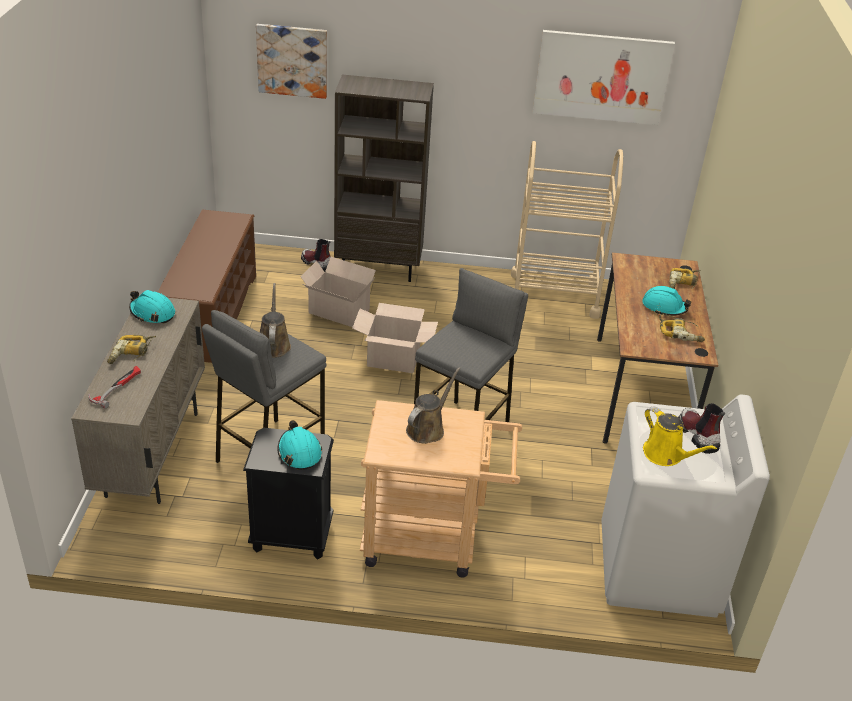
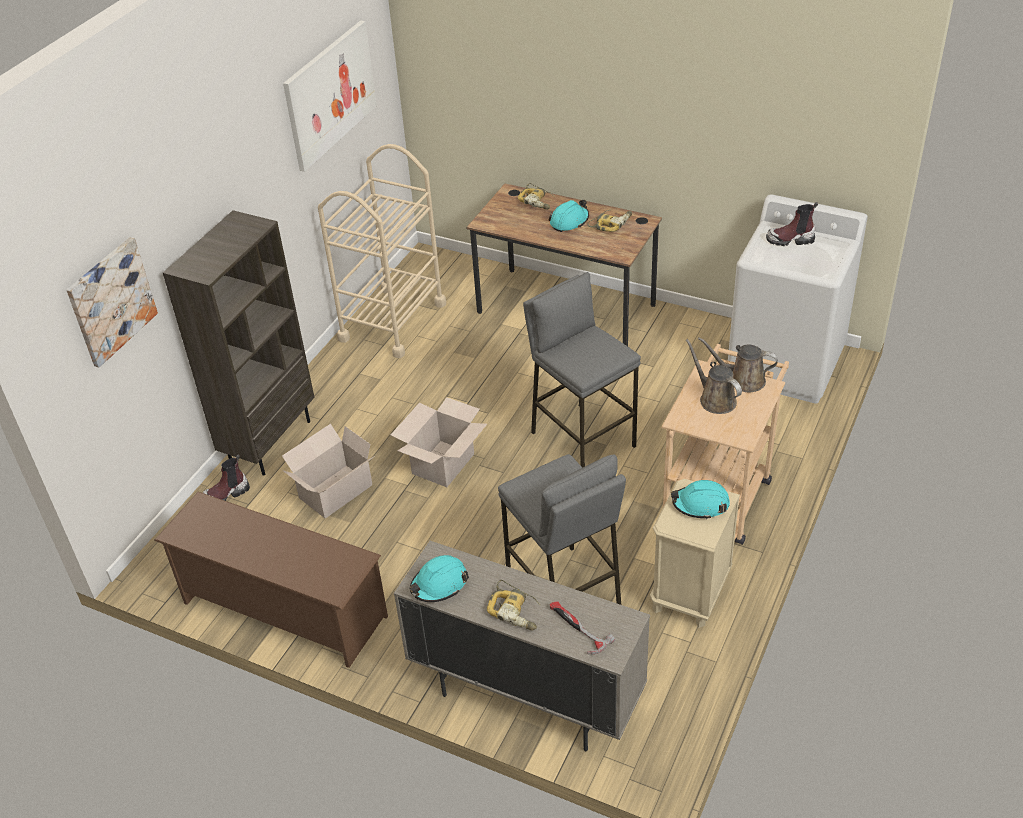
camera: 65 degrees left, 5 degrees up
(273, 344) = (540, 488): brown watering can -> brown watering can (742, 380)
(291, 536) = (689, 594): black nightstand -> beige nightstand
(666, 455) = (812, 262): yellow watering can -> none

